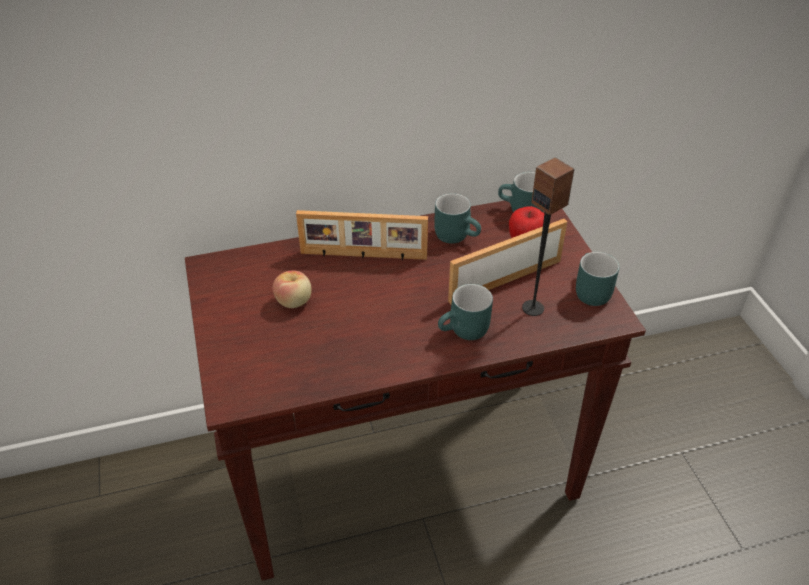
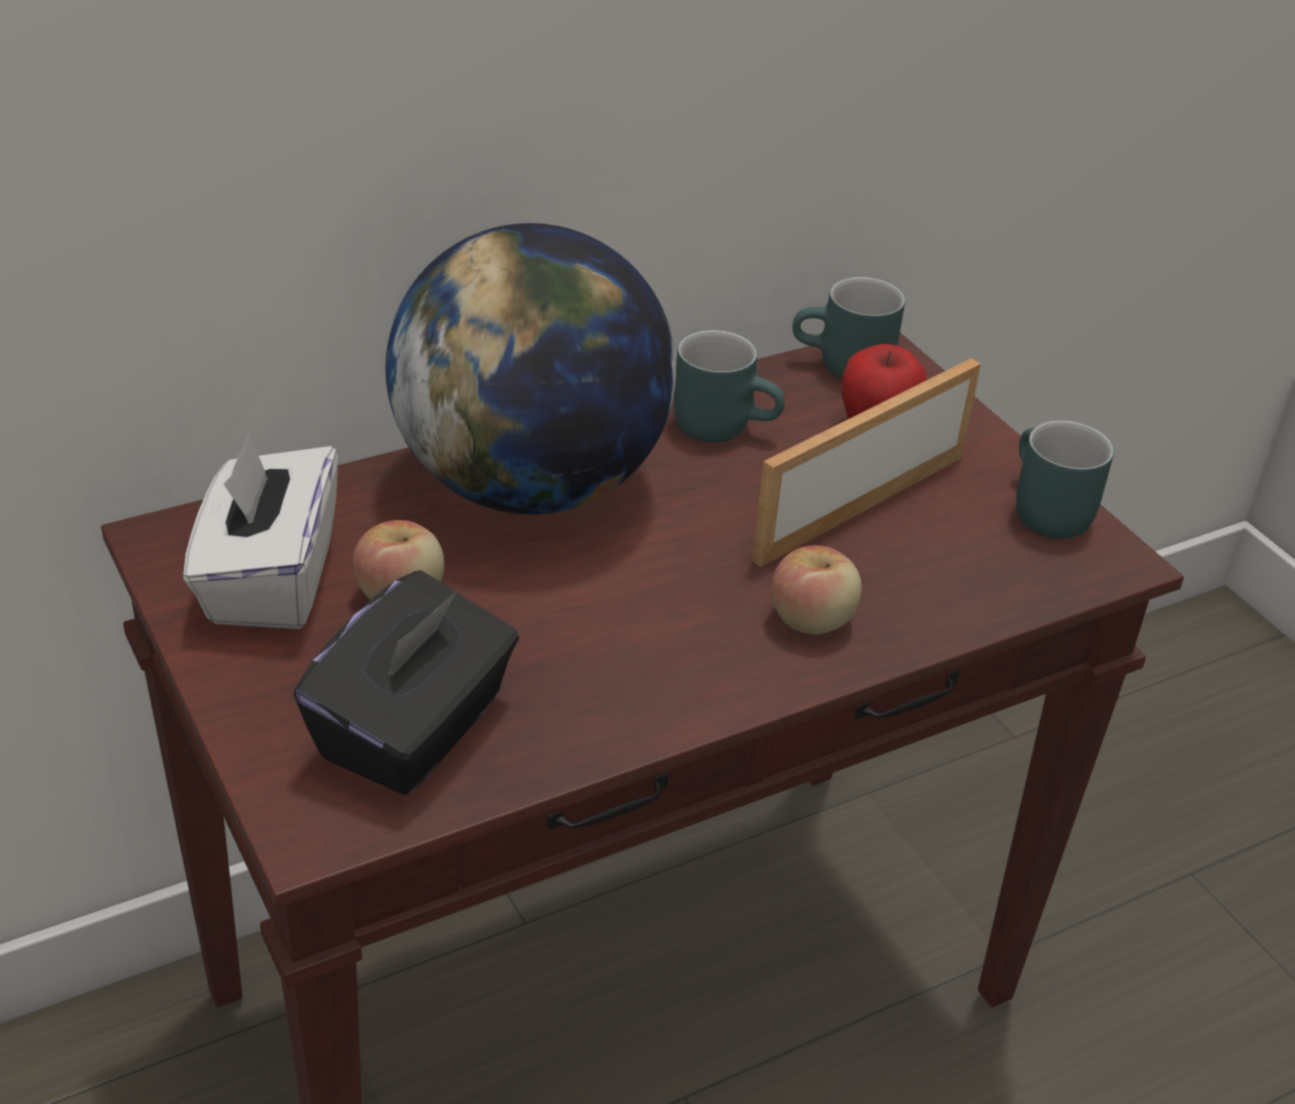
camera: 15 degrees left, 5 degrees down
(243, 288) = (269, 580): none -> white tissue box
(281, 362) = (414, 730): none -> black tissue box
(363, 256) = (530, 485): picture frame -> globe
(465, 332) = (812, 620): turquoise mug -> apple
(533, 308) = (939, 555): speaker -> none

